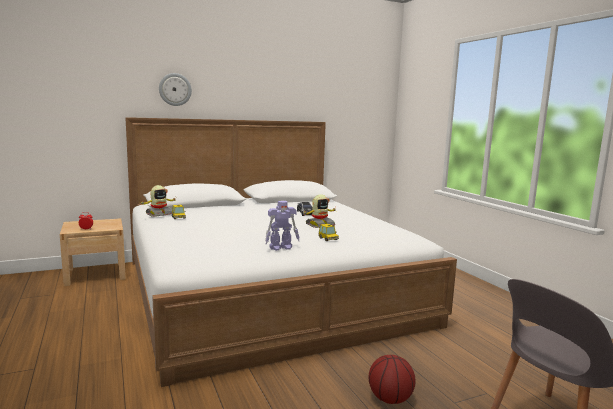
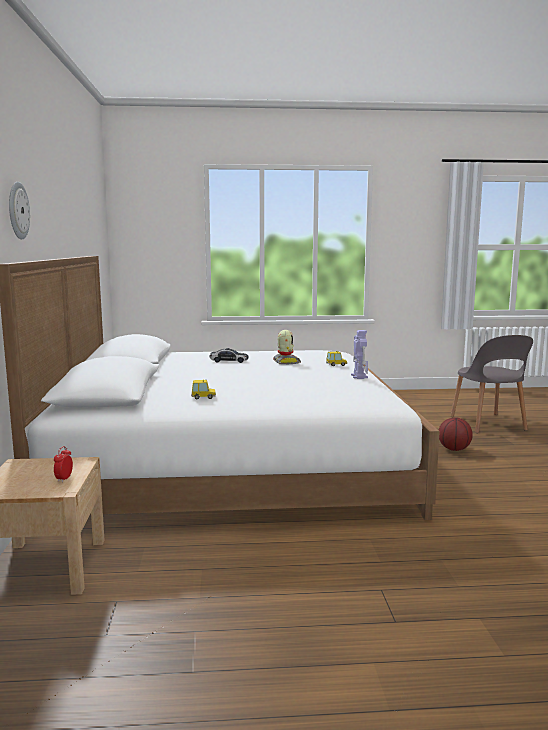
camera: 70 degrees left, 0 degrees up
(159, 214) = (170, 404): toy robot -> none

